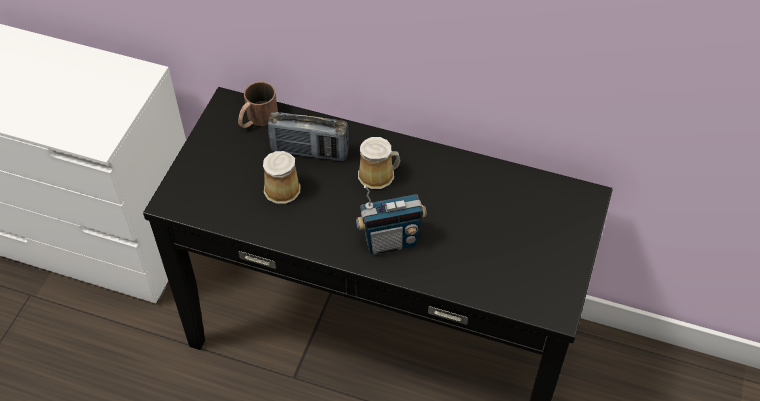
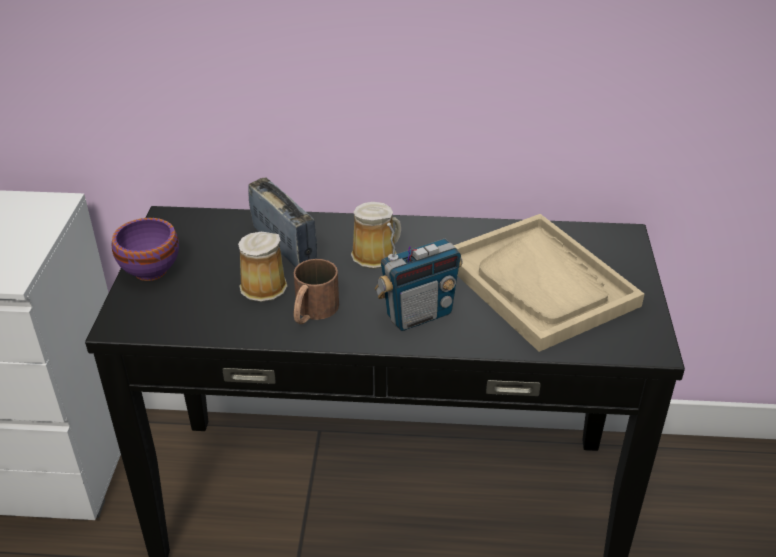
camera: 15 degrees left, 15 degrees down
(202, 154) = (150, 269): none -> purple bowl
(257, 119) = (208, 227): brown mug -> brown mug (312, 312)
(309, 151) = (284, 246): radio -> radio turned 120 degrees counterclockwise
(496, 231) = (539, 283): none -> beige tray

